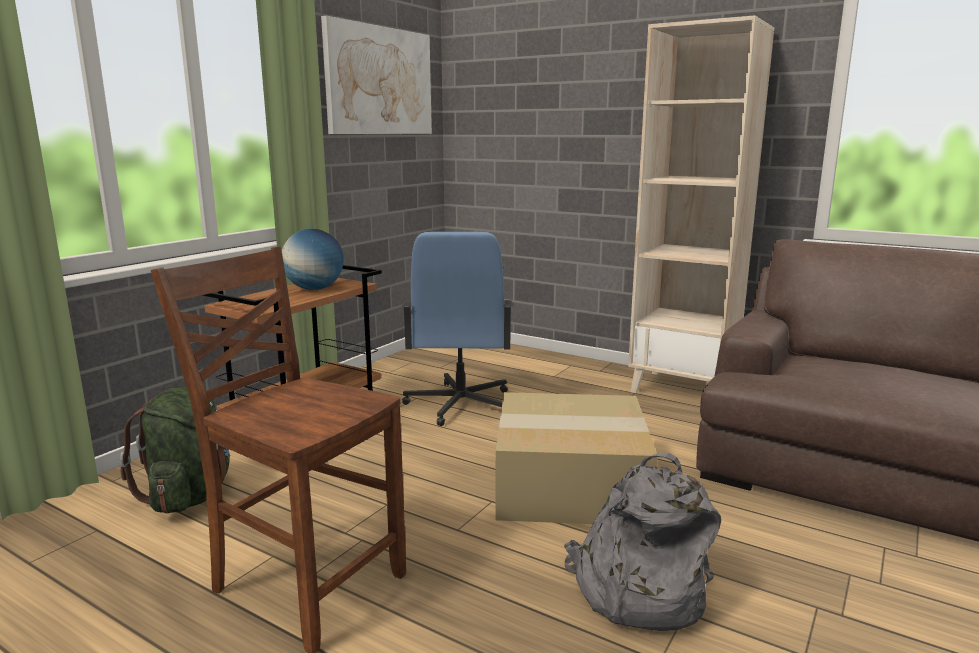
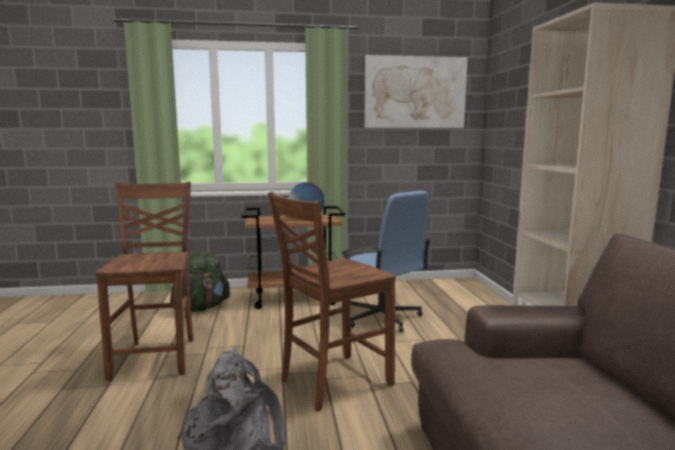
camera: 50 degrees right, 5 degrees down
(459, 405) = (381, 317): blue office chair -> blue office chair turned 90 degrees counterclockwise
(567, 485) = (333, 382): cardboard box -> brown chair

